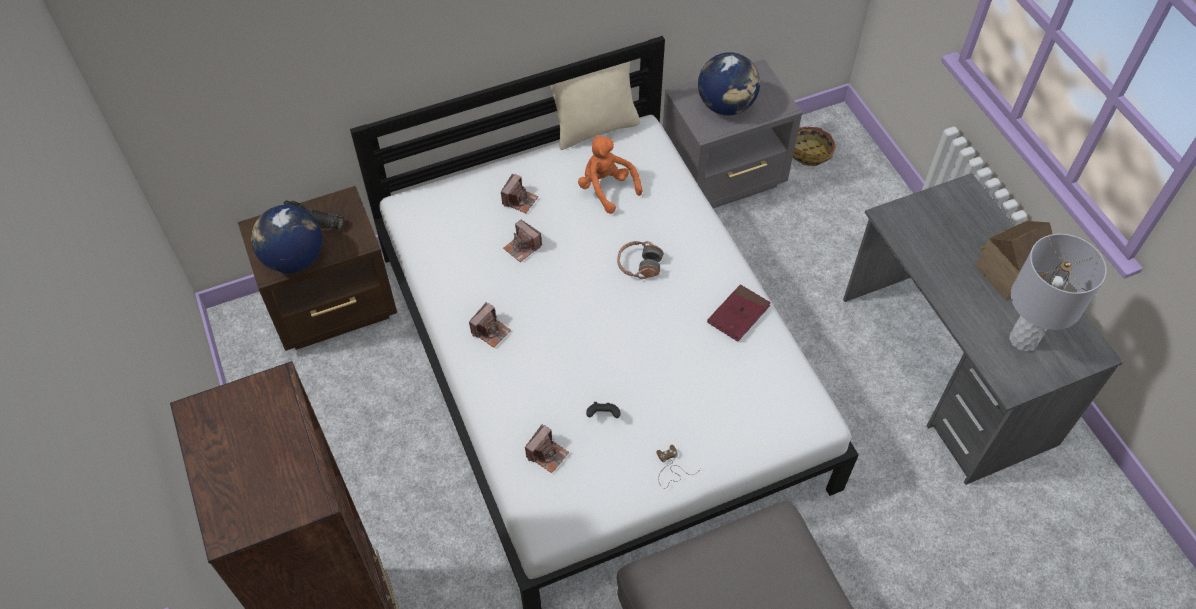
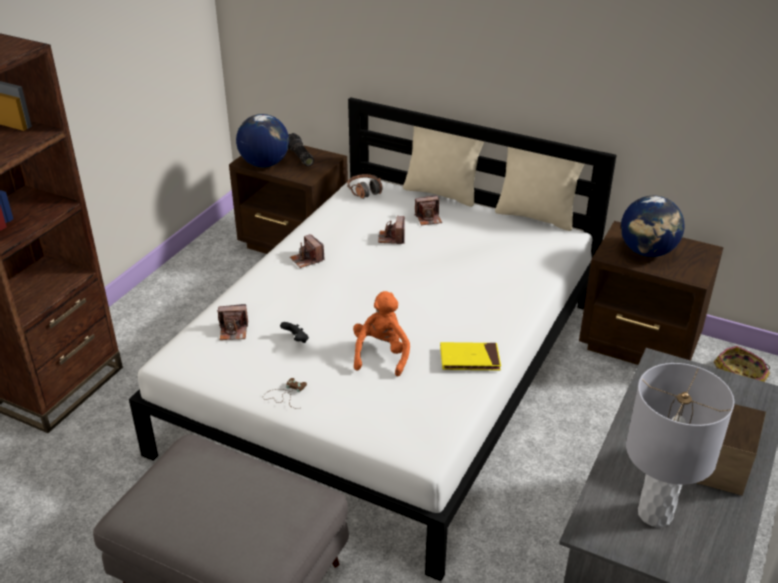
camera: 50 degrees right, 20 degrees down
(489, 161) = (442, 193): none -> beige pillow
(490, 331) = (307, 259): camera -> camera turned 60 degrees clockwise
(606, 188) = (491, 244): orange plush toy -> orange plush toy (381, 354)
(639, 265) = (447, 291): headphones -> headphones (365, 191)
(724, 178) = (640, 345): grey nightstand -> brown nightstand
(738, 314) = (469, 359): red book -> yellow book

